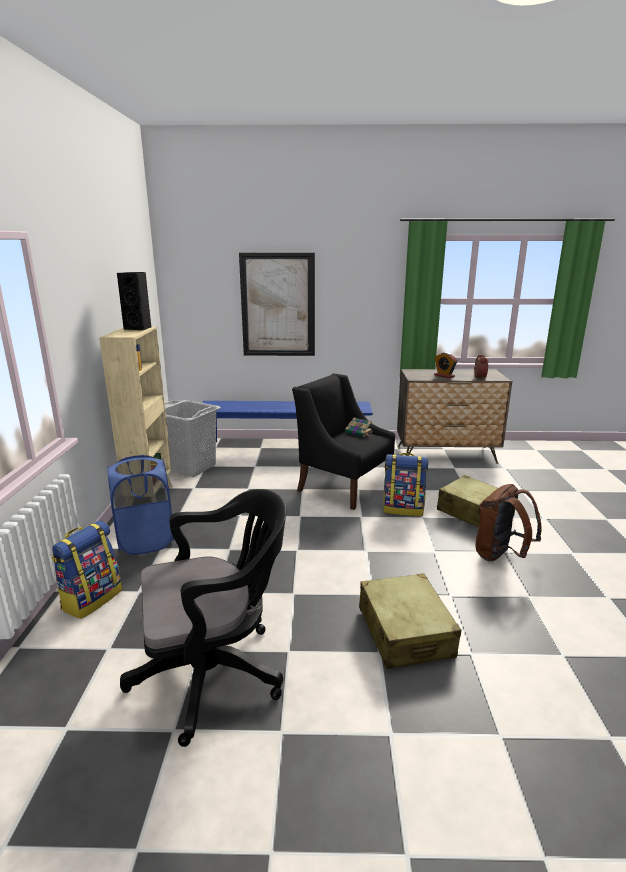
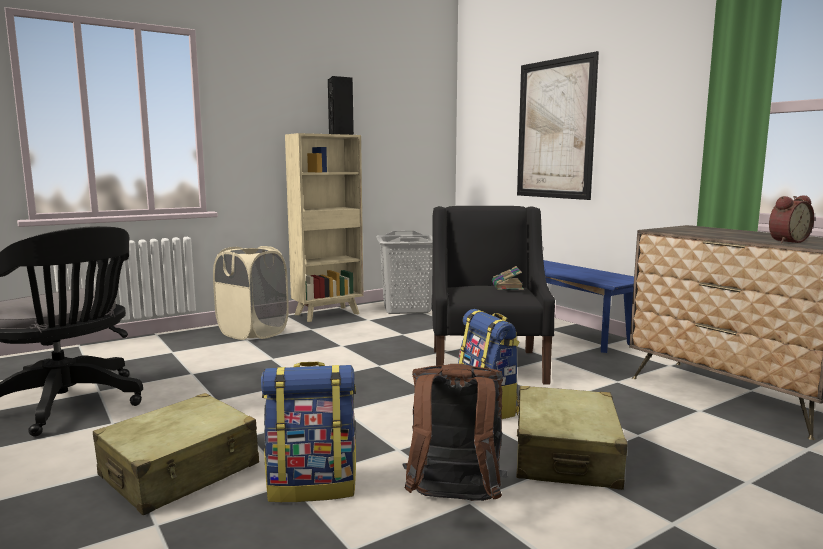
camera: 55 degrees right, 10 degrees down
(92, 599) = (151, 344): backpack -> backpack (313, 486)
(146, 540) = (253, 332): blue laundry basket -> beige laundry basket
(444, 376) = (723, 234): alarm clock -> none

